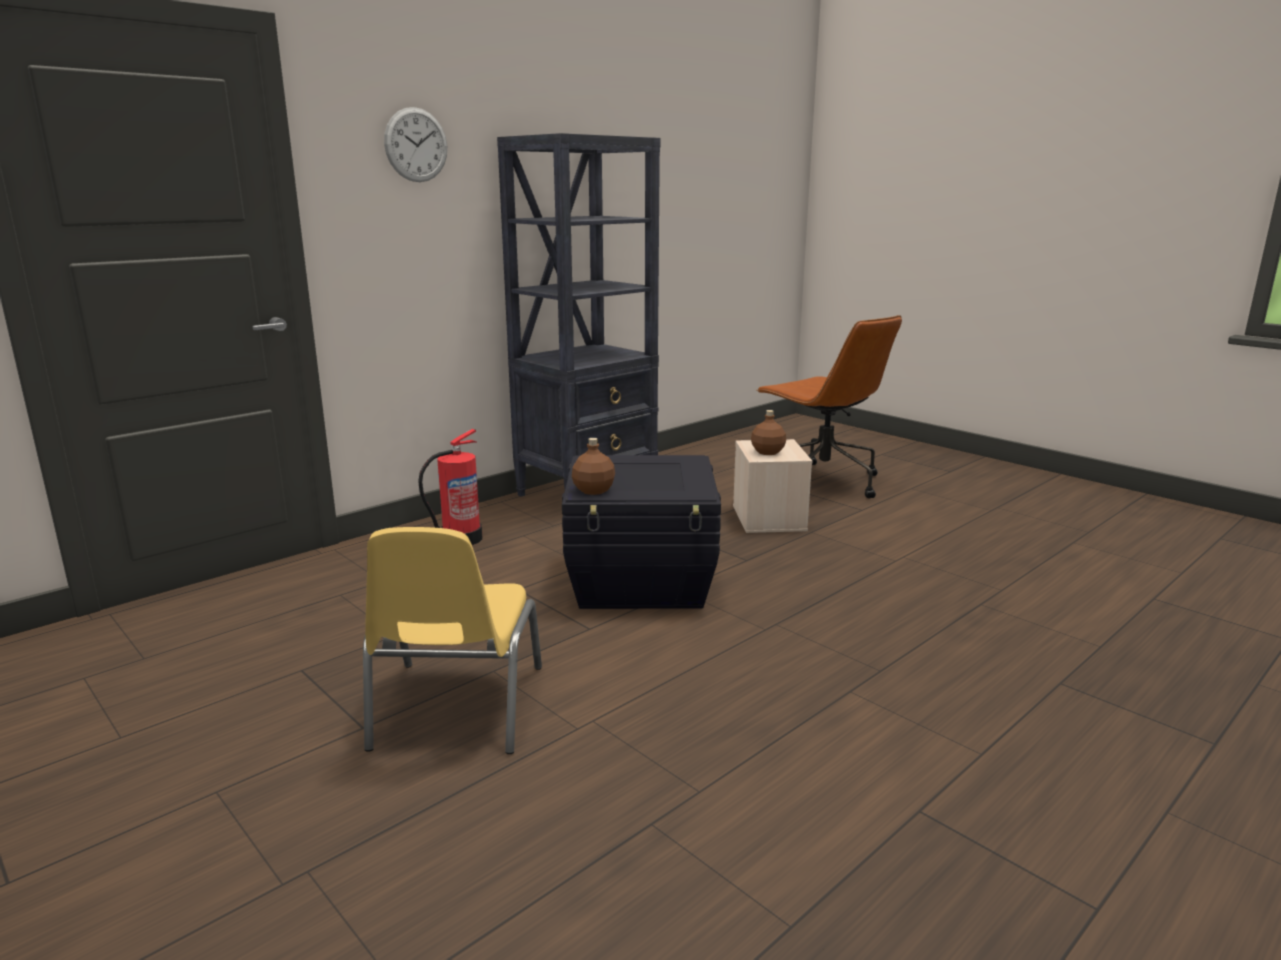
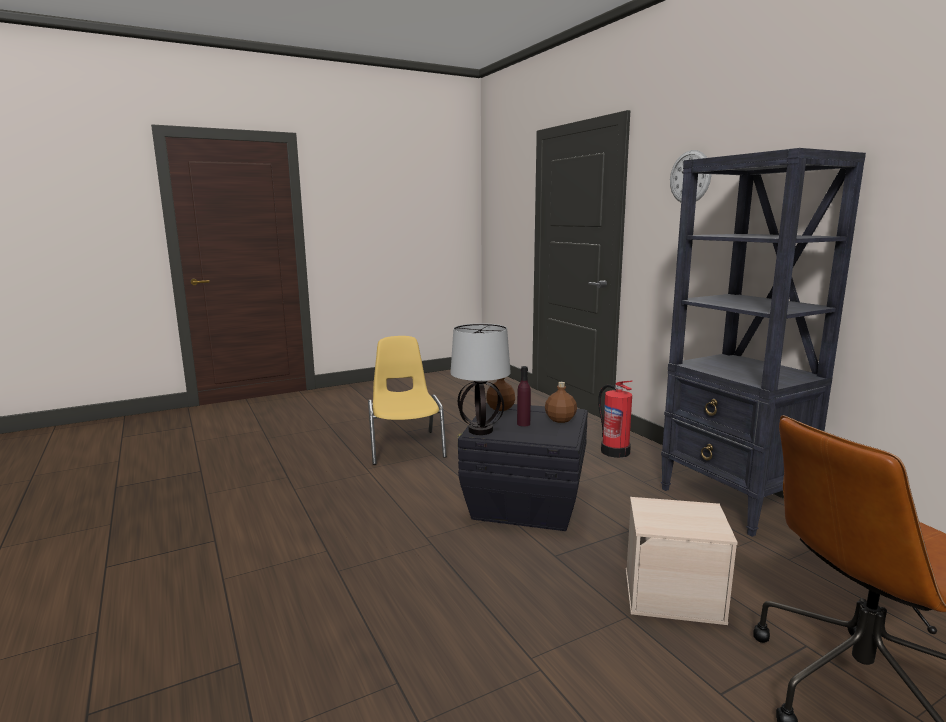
camera: 105 degrees right, 5 degrees down
(456, 708) = (405, 446): yellow chair -> yellow chair turned 60 degrees clockwise
(648, 477) = (523, 424): none -> purple bottle
(691, 493) = (480, 431): none -> table lamp
(767, 452) = (668, 512): brown bottle -> brown bottle (560, 419)

